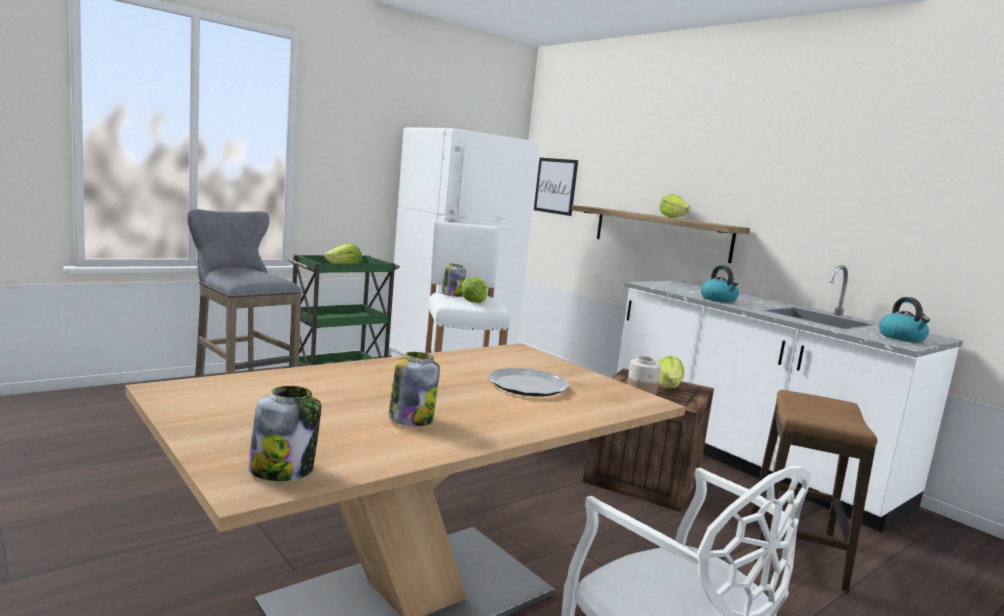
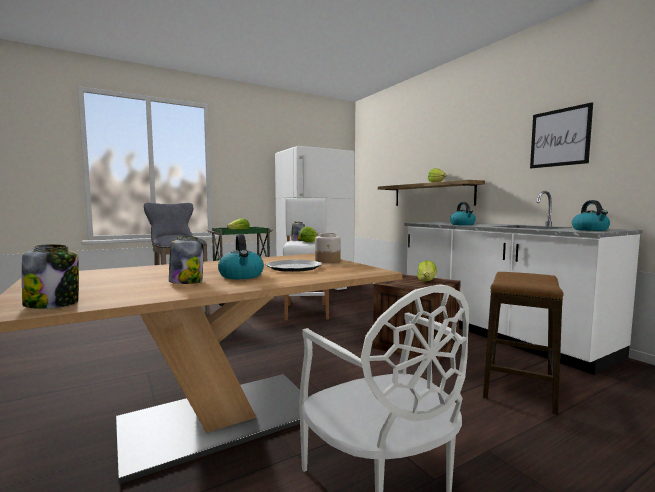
camera: 10 degrees right, 5 degrees down
(474, 405) = (241, 276): none -> kettle
(555, 186) = (371, 179): picture -> picture (559, 137)
(642, 390) = (406, 283): jar -> jar (328, 261)

